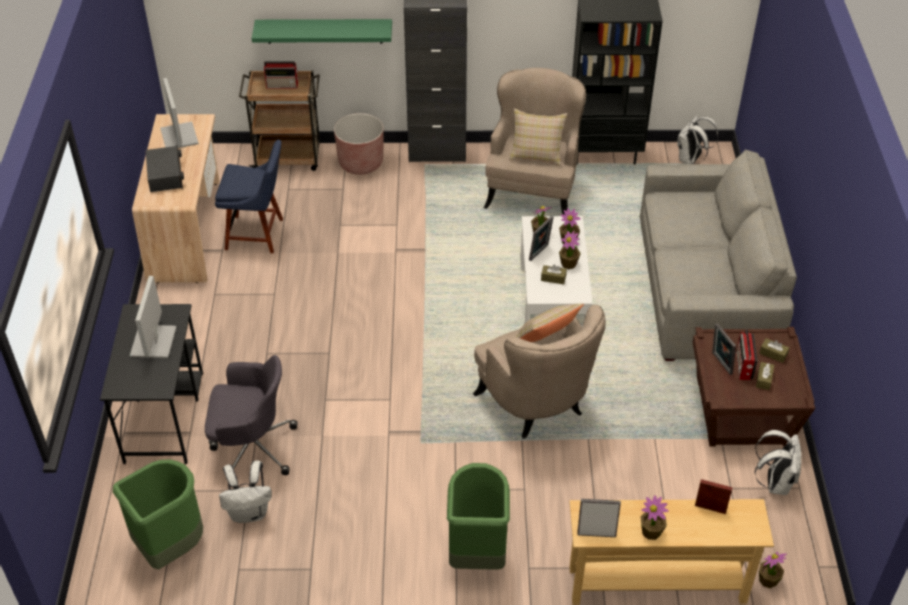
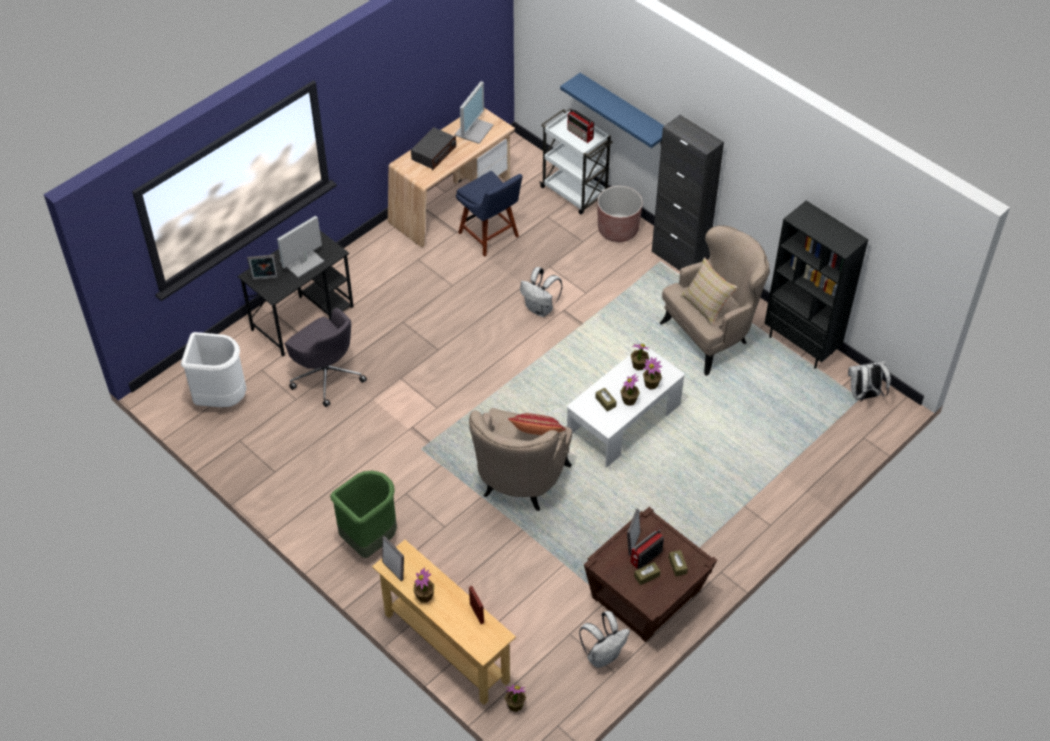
camera: 45 degrees right, 5 degrees up
(170, 547) = (221, 399): green trash can -> white trash can
(250, 512) = (281, 412): white backpack -> white backpack (540, 309)
(288, 157) = (575, 193): brown cart -> white cart
(324, 31) = (624, 110): green shelf -> blue shelf
(540, 253) = (620, 378): picture frame -> picture frame (265, 279)
(545, 340) = (537, 437): beige pillow -> red pillow
(705, 288) = (739, 495): grey sofa -> none

